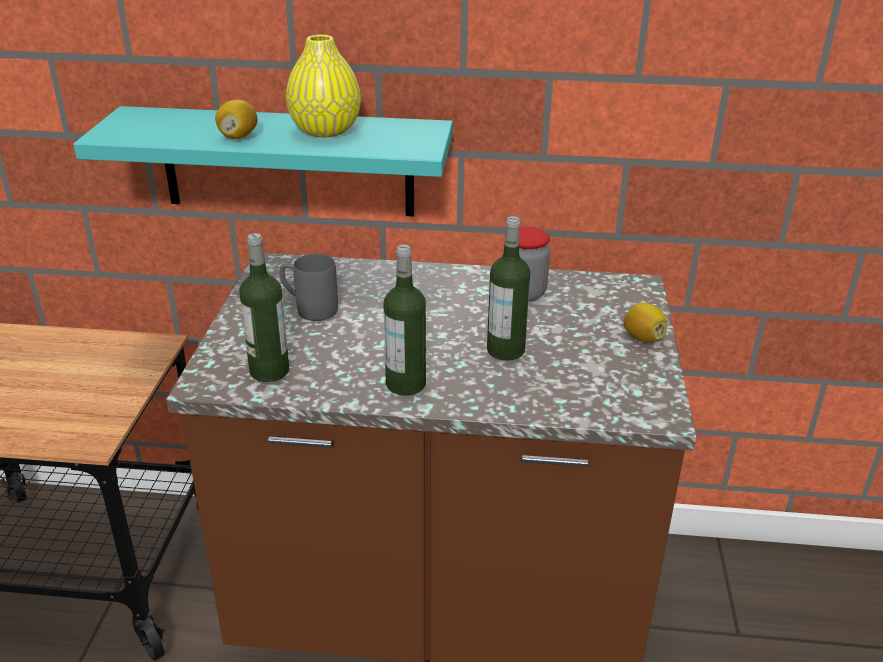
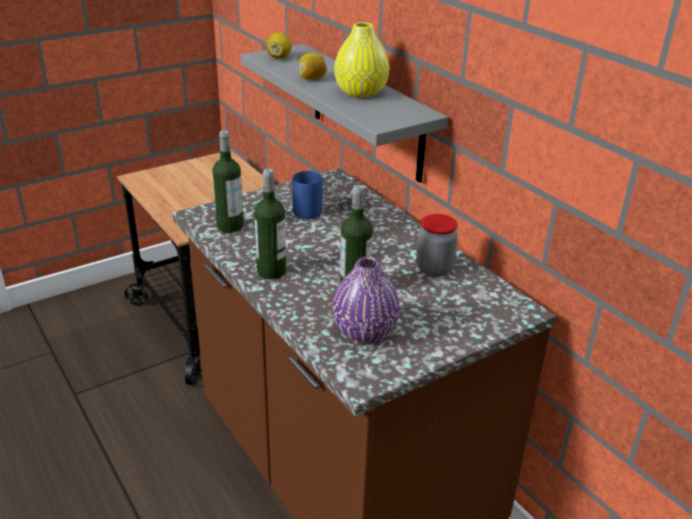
camera: 50 degrees right, 0 degrees up
(288, 162) = (366, 112): turquoise shelf -> grey shelf
(309, 308) = (305, 209): grey mug -> blue mug
(584, 377) = (364, 331): none -> purple vase
(643, 338) = (450, 338): lemon -> lemon (279, 57)

